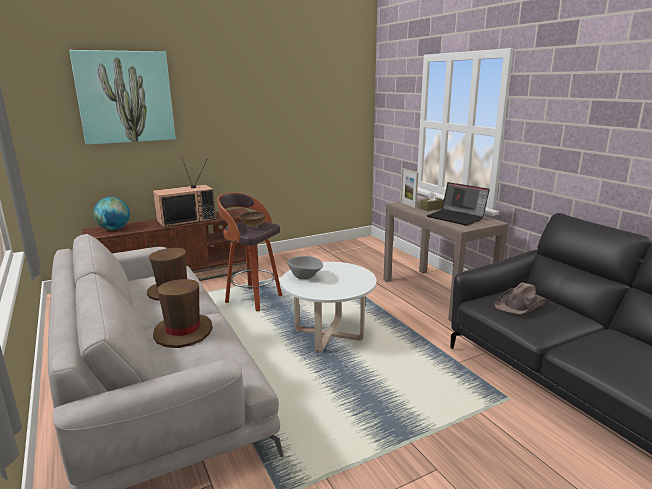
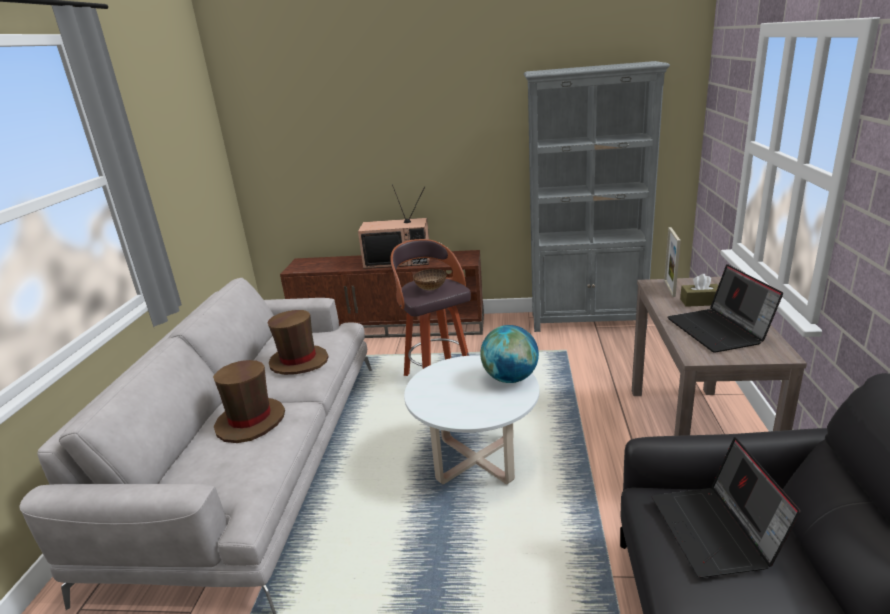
camera: 35 degrees right, 5 degrees up
(114, 229) = (319, 263): globe -> globe (510, 378)
(125, 97) = (336, 110): picture -> none
(306, 277) = (446, 378): grey bowl -> none
(322, 250) = (588, 320): none -> grey bookcase
(521, 304) = (716, 532): brown hat -> laptop

